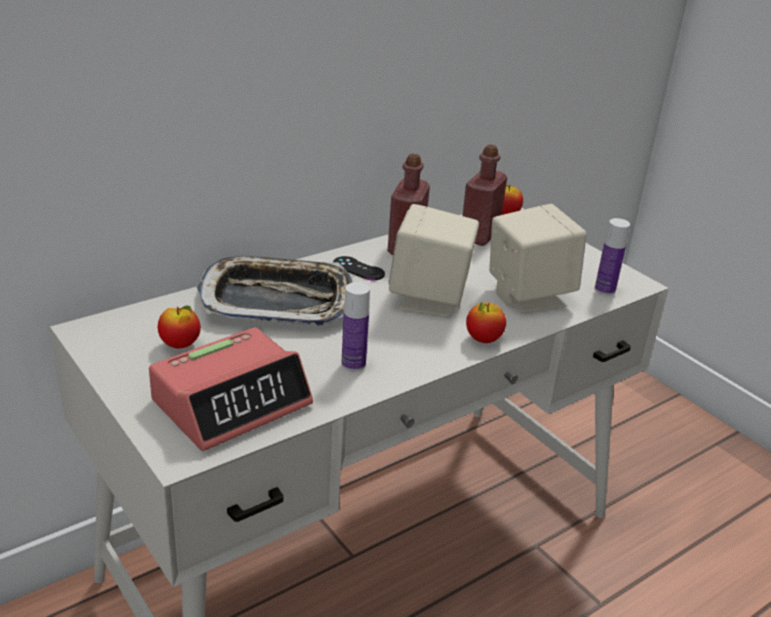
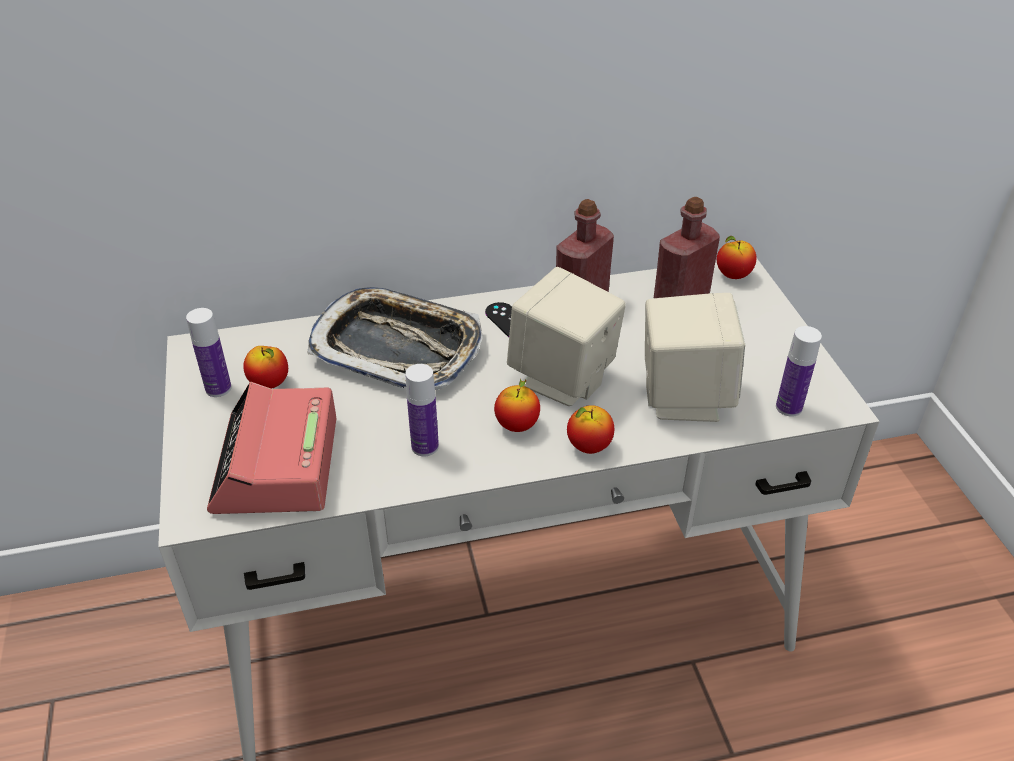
camera: 25 degrees right, 10 degrees up
(133, 356) = (218, 388): none -> bottle
(232, 402) = (276, 465): alarm clock -> alarm clock turned 105 degrees clockwise
(417, 336) = (517, 425): none -> apple

